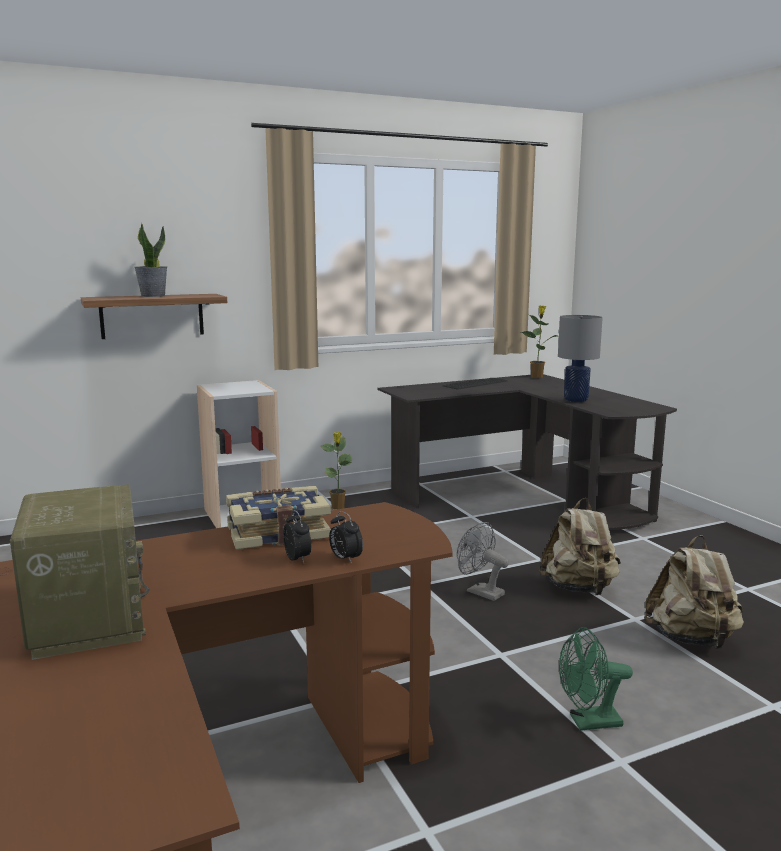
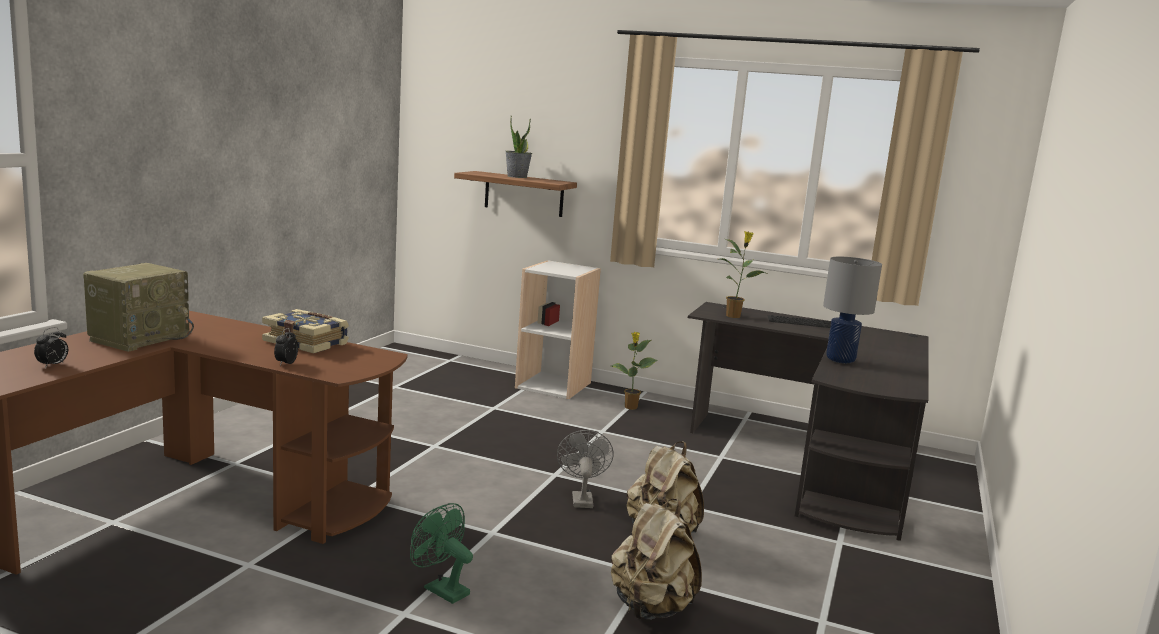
camera: 45 degrees right, 0 degrees up
(298, 559) = (270, 355): alarm clock -> alarm clock (53, 365)
(537, 377) = (904, 336): potted plant -> potted plant (734, 316)

